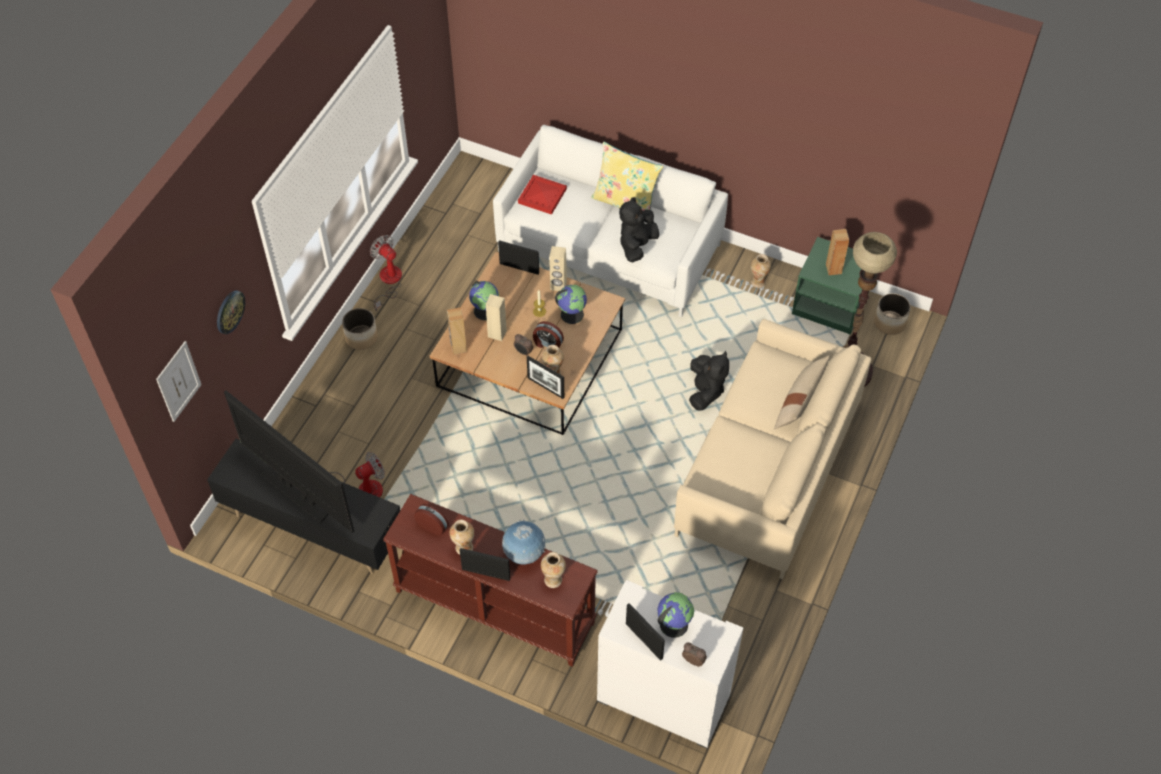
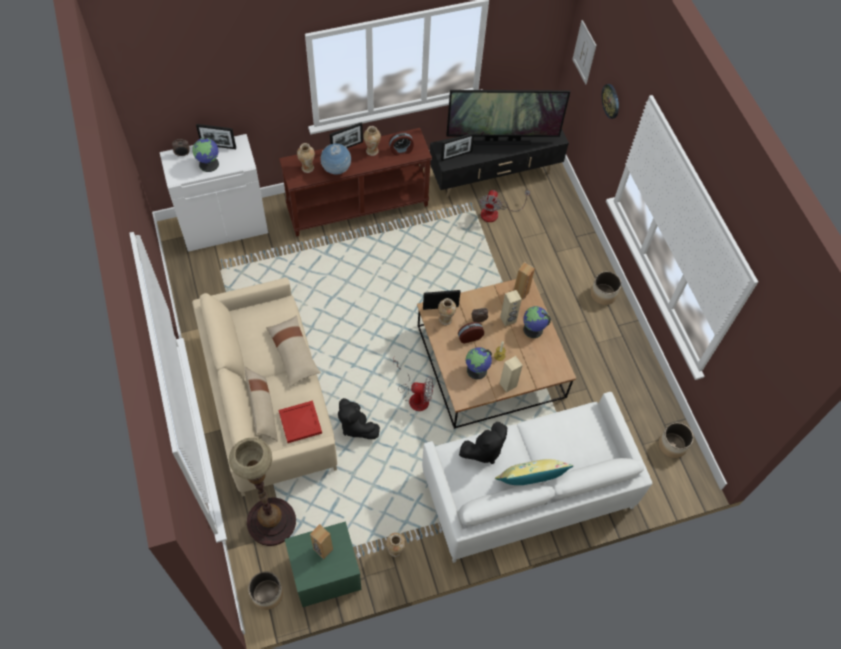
camera: 135 degrees right, 5 degrees up
(388, 282) = (634, 343): fan -> fan (415, 396)
(458, 197) = (672, 445): none -> planter
(519, 268) = (547, 377): picture frame -> picture frame (456, 155)
(543, 196) = (591, 439): red tray -> red tray (300, 423)
(637, 245) = (484, 450): black plush toy -> black plush toy turned 75 degrees clockwise
(729, 432) = (293, 354): none -> beige pillow

